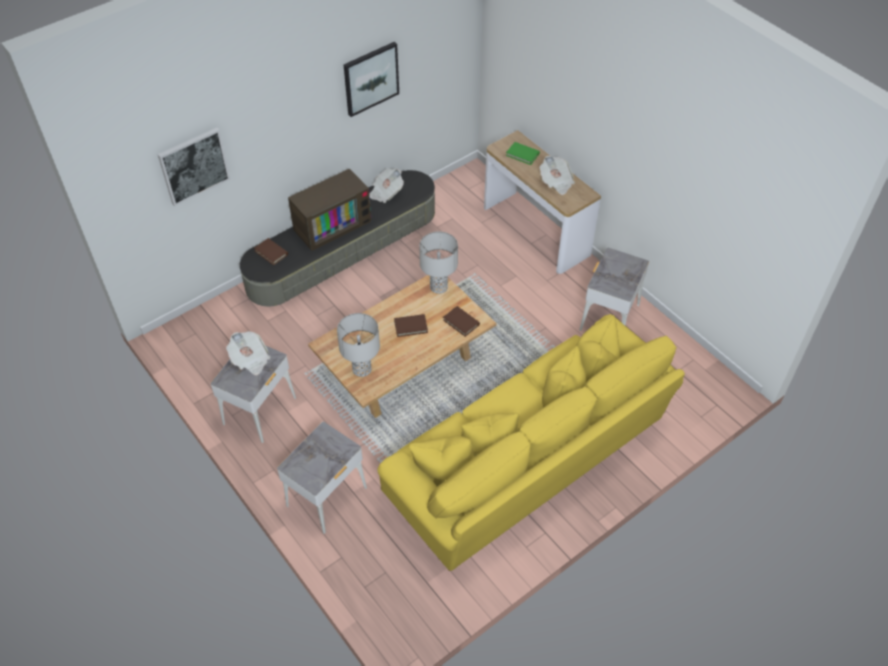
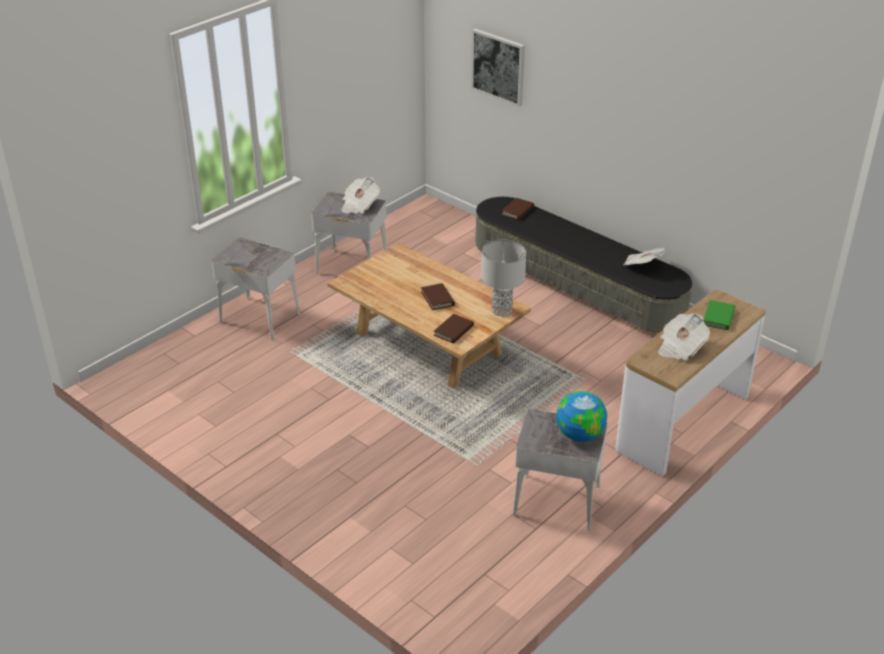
camera: 80 degrees right, 15 degrees down
(332, 224) = (575, 238): television -> none
(362, 369) = (372, 276): white table lamp -> none
(371, 78) = (678, 125): picture -> none
(527, 460) = (318, 445): yellow sofa -> none
(620, 264) = (579, 435): none -> globe

